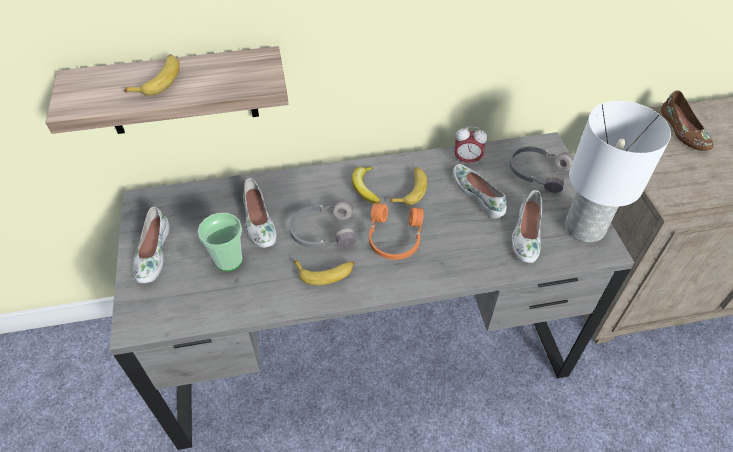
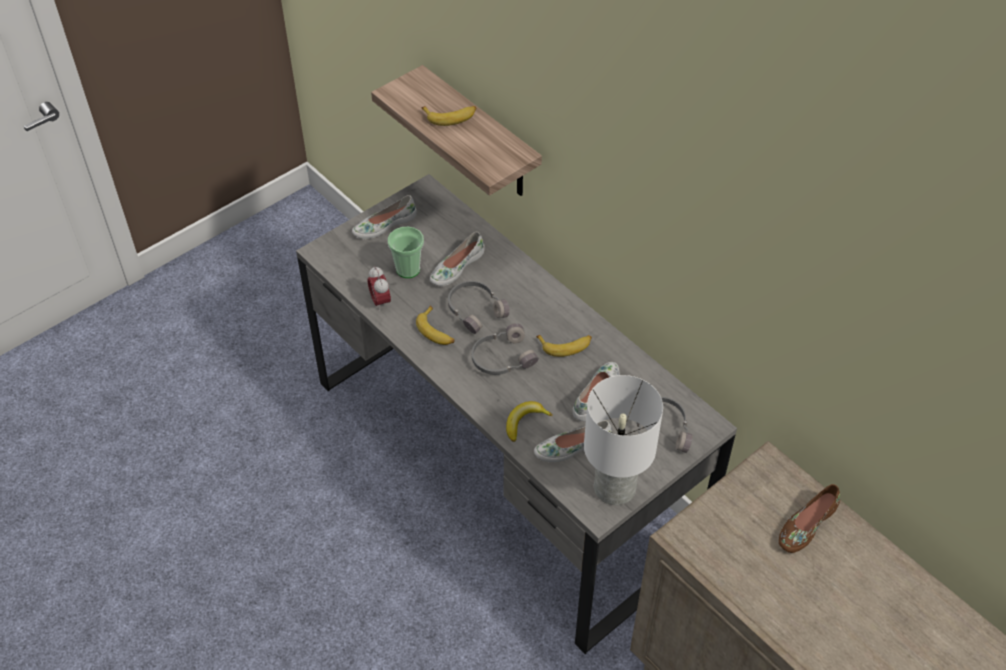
camera: 60 degrees right, 0 degrees up
(365, 187) = (544, 314): banana -> banana (524, 422)
(394, 238) = (502, 358): orange headphones -> grey headphones
(467, 160) = (635, 371): alarm clock -> alarm clock (380, 301)

